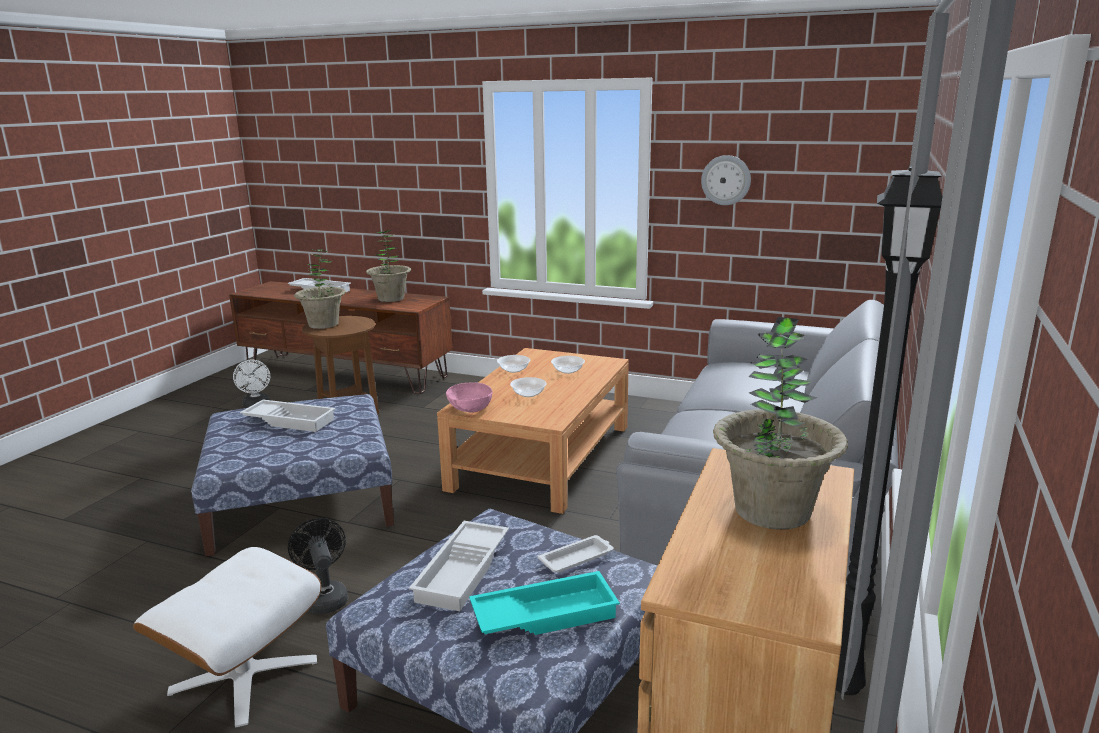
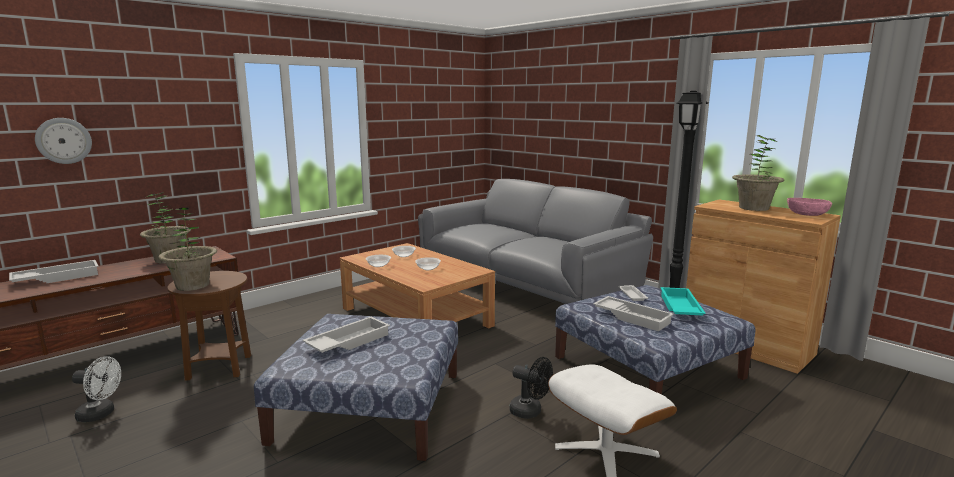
camera: 65 degrees left, 5 degrees down
(324, 597) = (530, 412): black fan -> black fan turned 150 degrees counterclockwise
(470, 408) = (429, 283): pink bowl -> pink bowl (807, 214)
(726, 180) = (408, 125): wall clock -> wall clock (63, 140)

